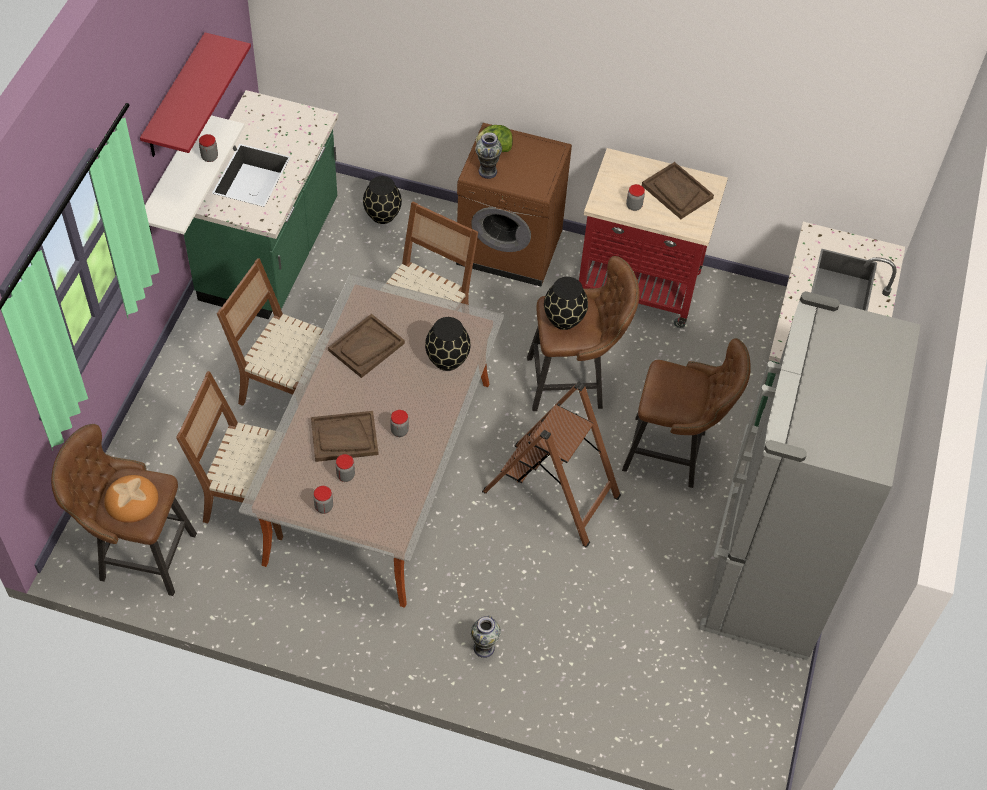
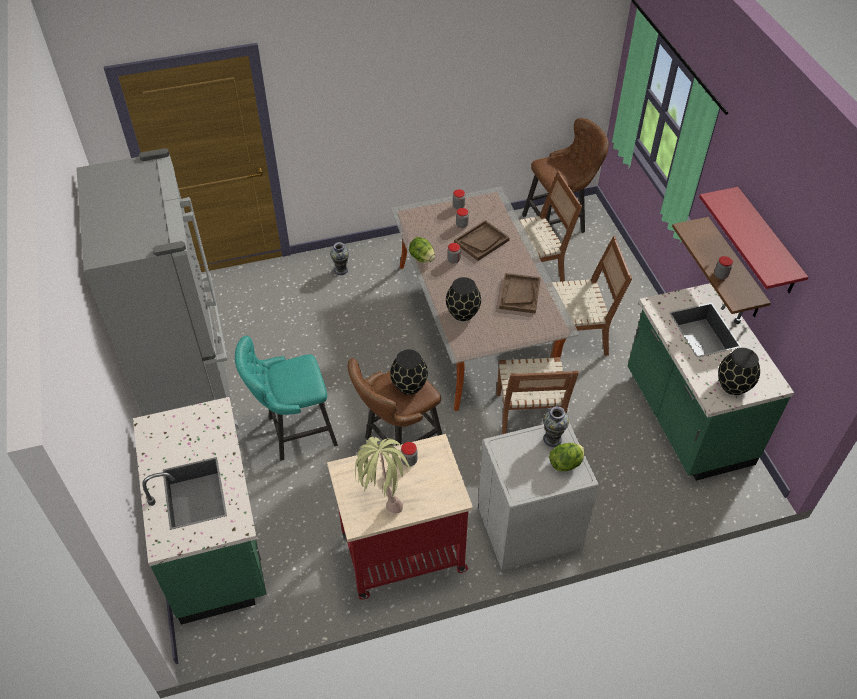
camera: 150 degrees right, 5 degrees down
(131, 501) = (559, 167): bread -> none
(171, 178) = (734, 269): white shelf -> brown shelf
(383, 215) = (646, 497): black vase -> black vase (733, 386)
(434, 454) = (422, 258): none -> lettuce
(509, 250) = (527, 526): brown washing machine -> white washing machine
(552, 494) = (359, 365): brown step ladder -> none
(675, 454) = (293, 433): brown stool -> turquoise stool
(676, 192) = (382, 496): brown tray -> potted plant

